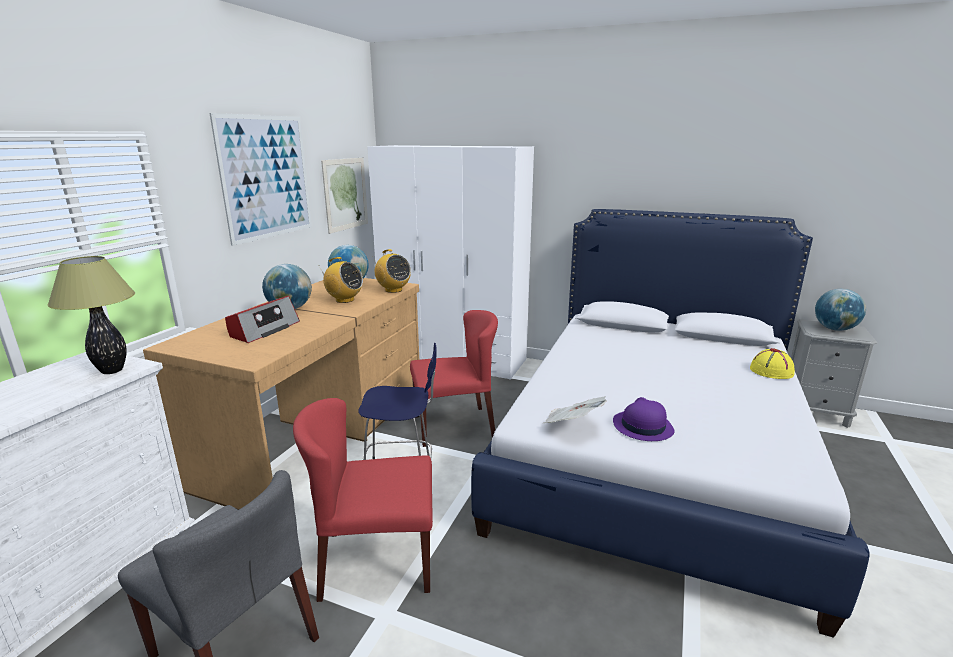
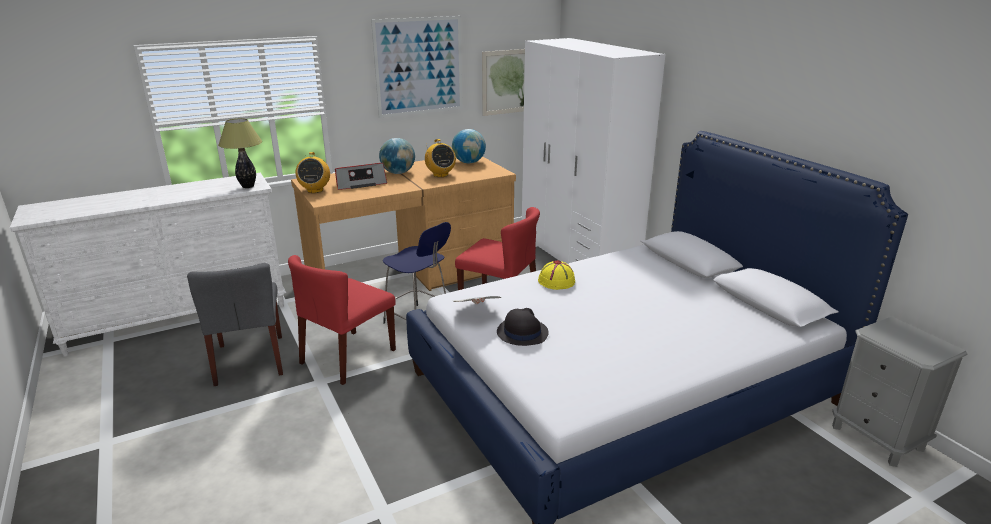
camera: 40 degrees right, 5 degrees up
(376, 561) = (348, 357): red chair -> red chair turned 90 degrees counterclockwise
(393, 290) = (486, 175): radio -> radio (315, 190)
(642, 426) = (522, 332): purple hat -> black hat
(772, 371) = (739, 346): yellow hat -> yellow hat (557, 281)
(835, 329) = (908, 339): globe -> none

